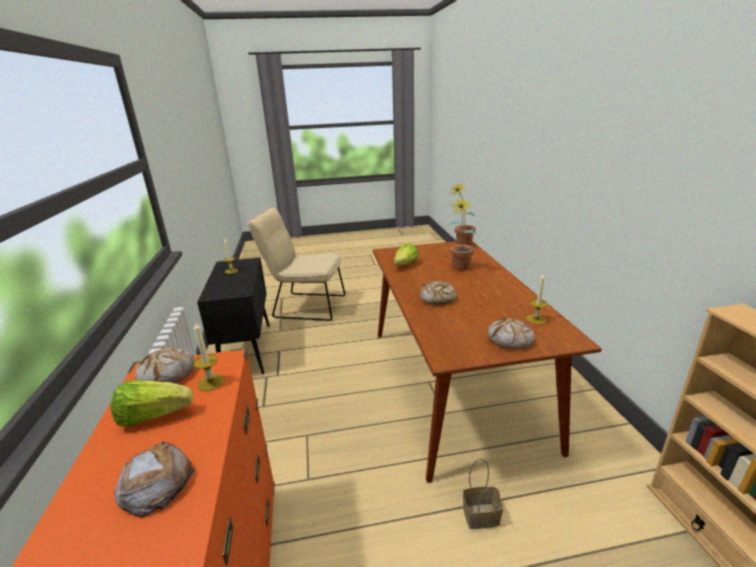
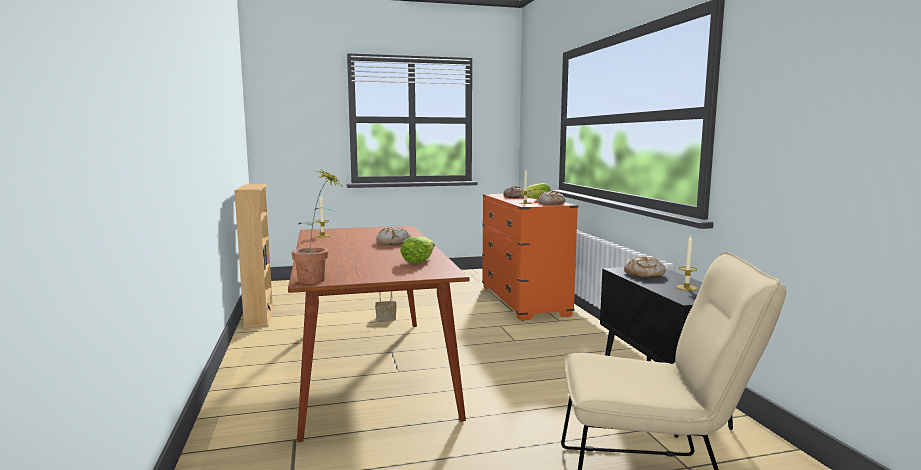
camera: 175 degrees right, 15 degrees down
(460, 269) = (351, 257): potted plant -> none
(510, 339) = (355, 231): bread -> bread (643, 274)

